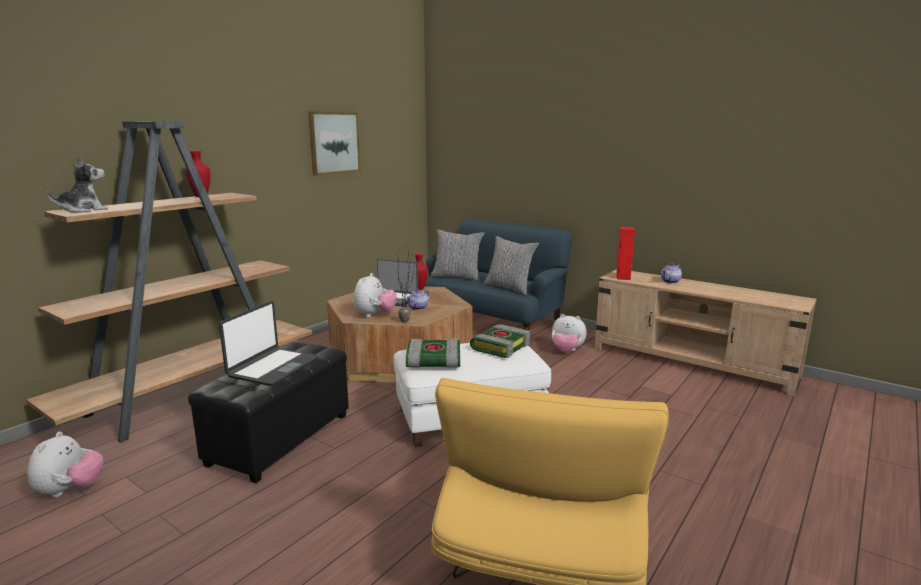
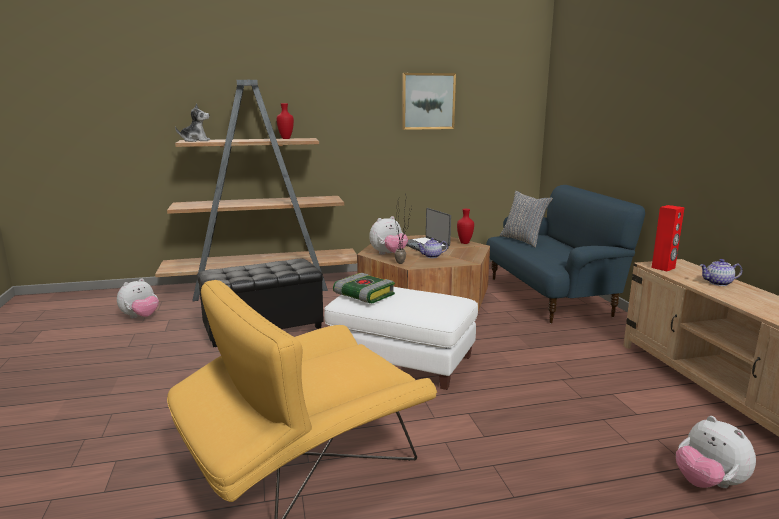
camera: 40 degrees right, 0 degrees up
(273, 367) = (258, 269): laptop -> none
(500, 346) = (436, 299): book -> none
(509, 288) = (553, 258): grey pillow -> none
(567, 351) = (586, 339): plush toy -> plush toy (708, 483)

